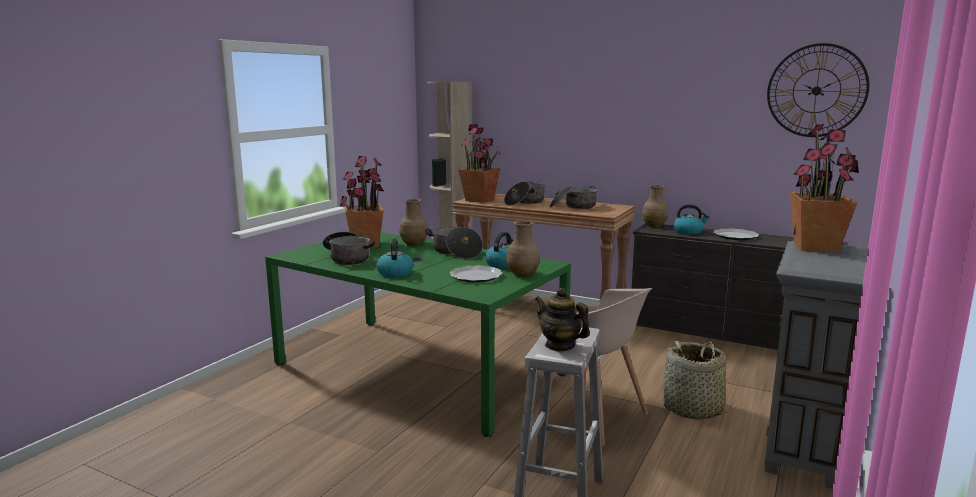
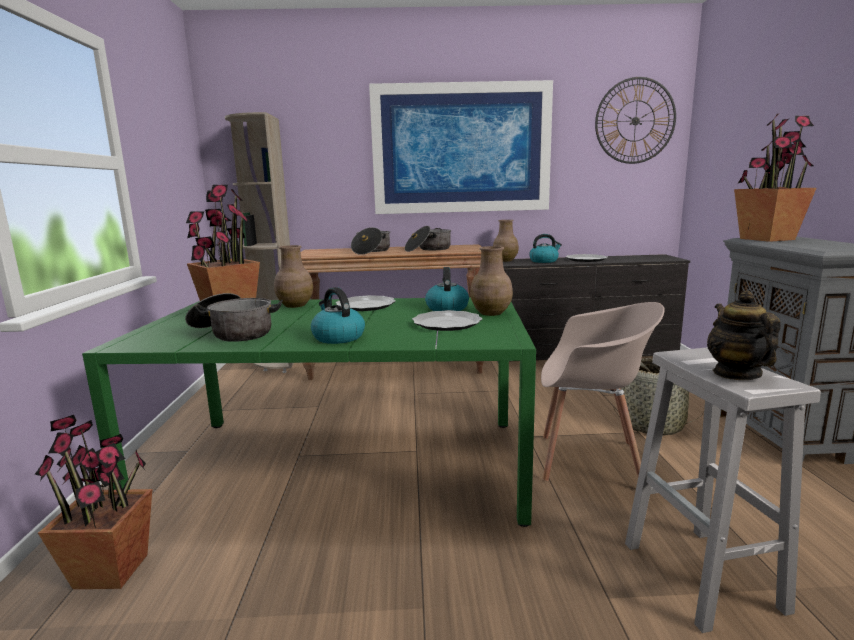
camera: 30 degrees left, 0 degrees up
(455, 252) = (366, 305): cooking pot -> plate
(480, 200) = (318, 254): potted plant -> potted plant (112, 571)
(560, 345) = (736, 374): teapot -> teapot turned 75 degrees clockwise
(624, 113) = (461, 149): none -> picture

